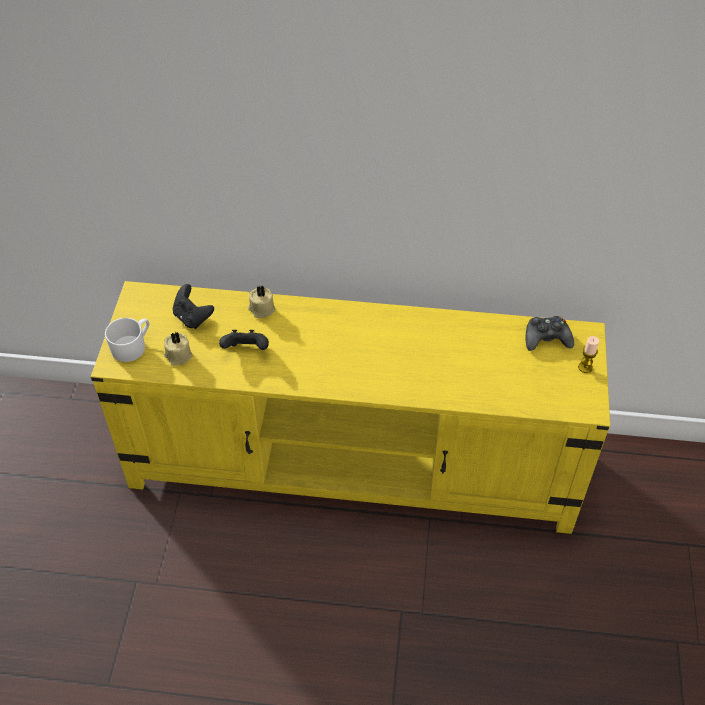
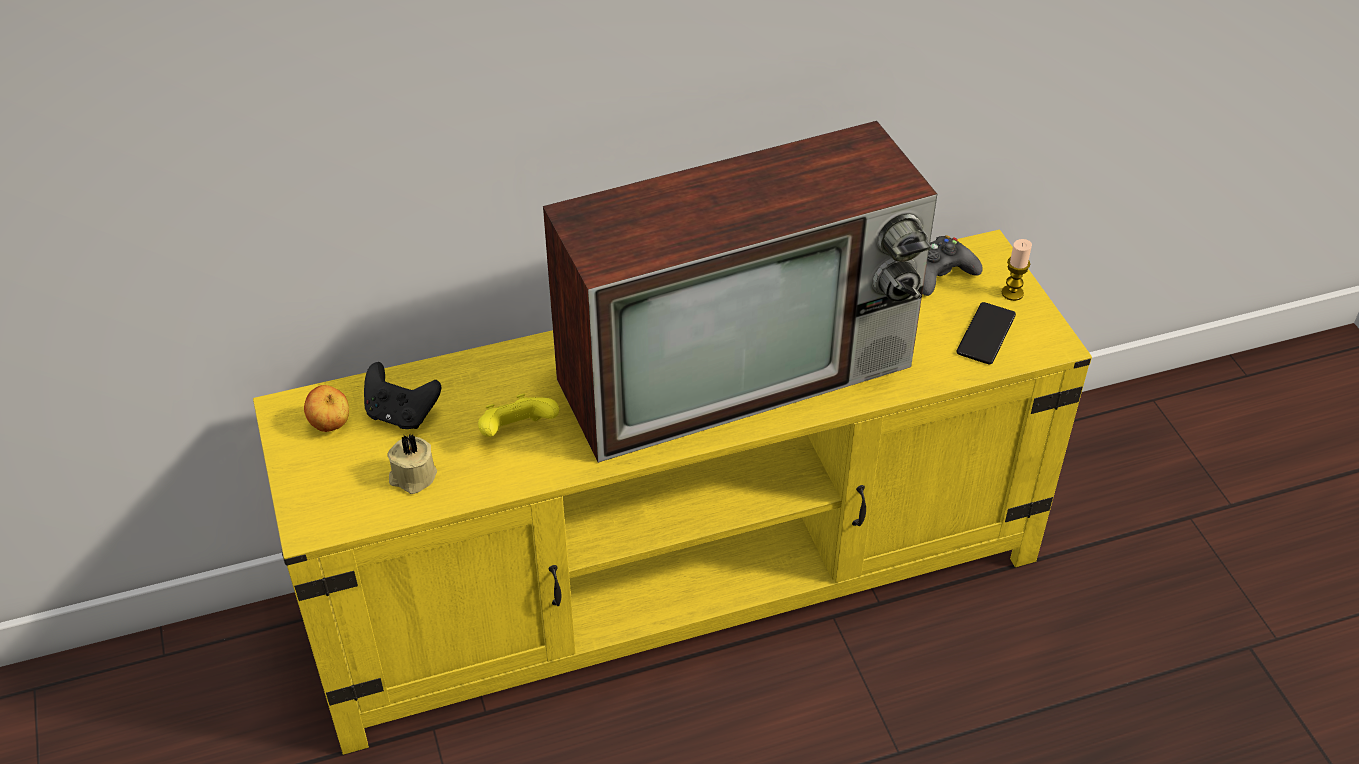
camera: 25 degrees left, 5 degrees down
(132, 346) = (328, 489): white mug -> none
(154, 311) = (331, 425): none -> apple
(246, 350) = (517, 432): black game controller -> yellow game controller
(261, 309) = (503, 367): beige candle -> none
(390, 357) = (740, 369): none -> television
(551, 387) = (986, 334): none -> phone

